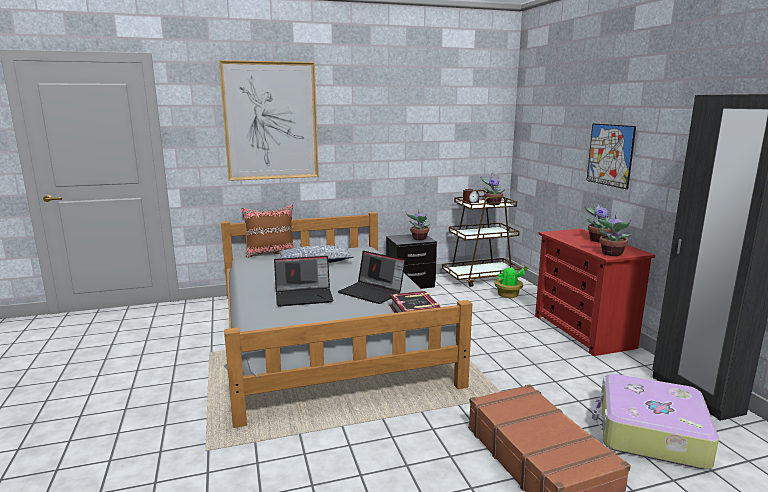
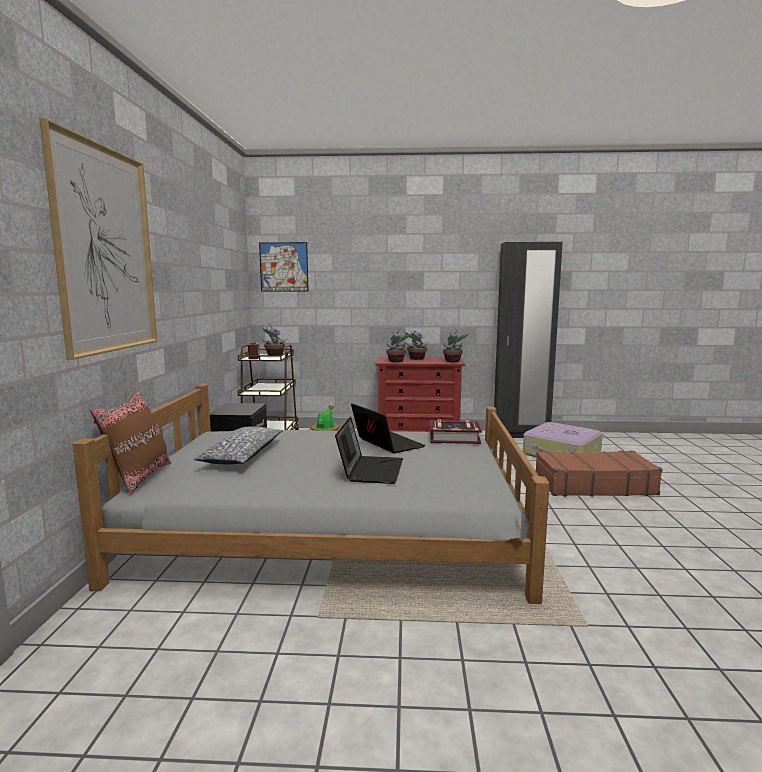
camera: 70 degrees left, 5 degrees down
(372, 292) = (386, 444): laptop -> laptop turned 90 degrees counterclockwise
(419, 239) = (245, 406): potted plant -> potted plant (396, 361)
(610, 155) = (399, 291): picture -> picture (284, 267)

